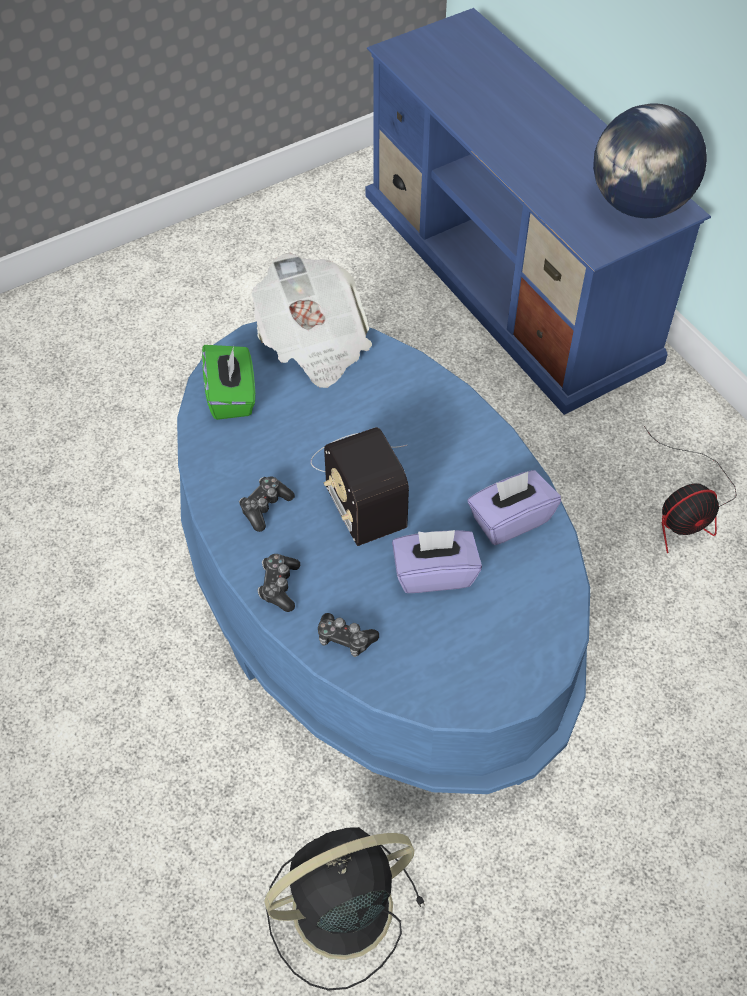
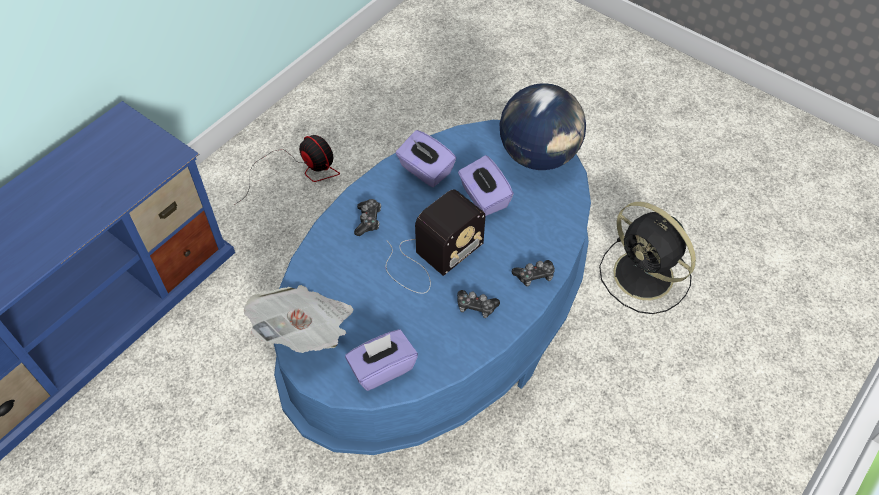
camera: 110 degrees left, 0 degrees up
(231, 396) = (382, 368): green tissue box -> purple tissue box
(345, 639) = (553, 228): game controller -> game controller (368, 220)
(638, 204) = (117, 141): globe -> globe (539, 156)

